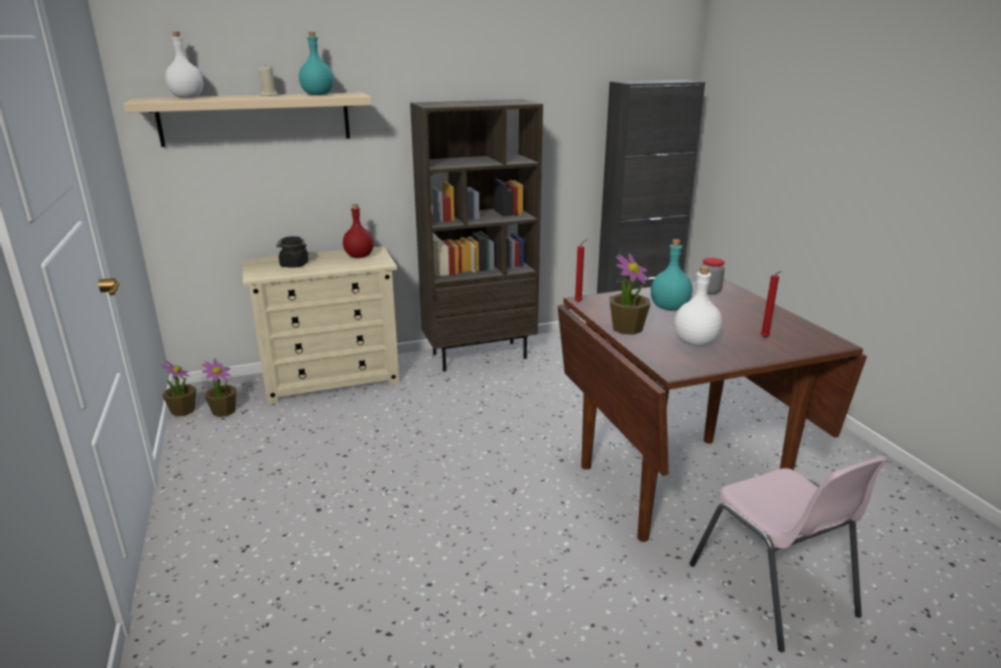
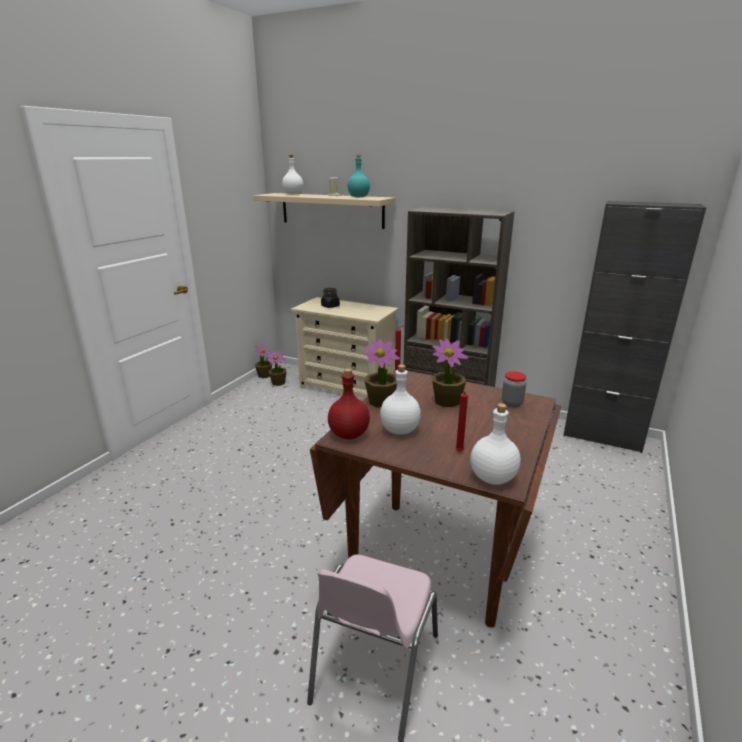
camera: 45 degrees right, 0 degrees up
(360, 256) = (371, 310): red bottle -> red bottle (349, 435)
(668, 307) = (447, 401): turquoise bottle -> potted plant
(820, 343) = (493, 477): none -> white bottle

